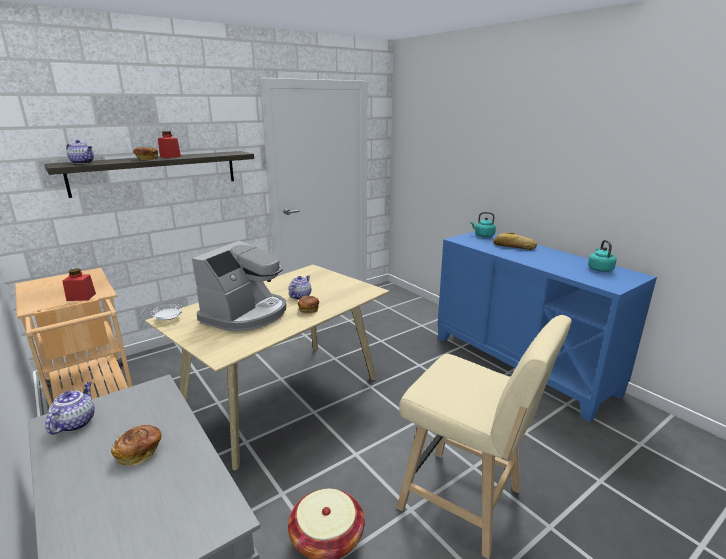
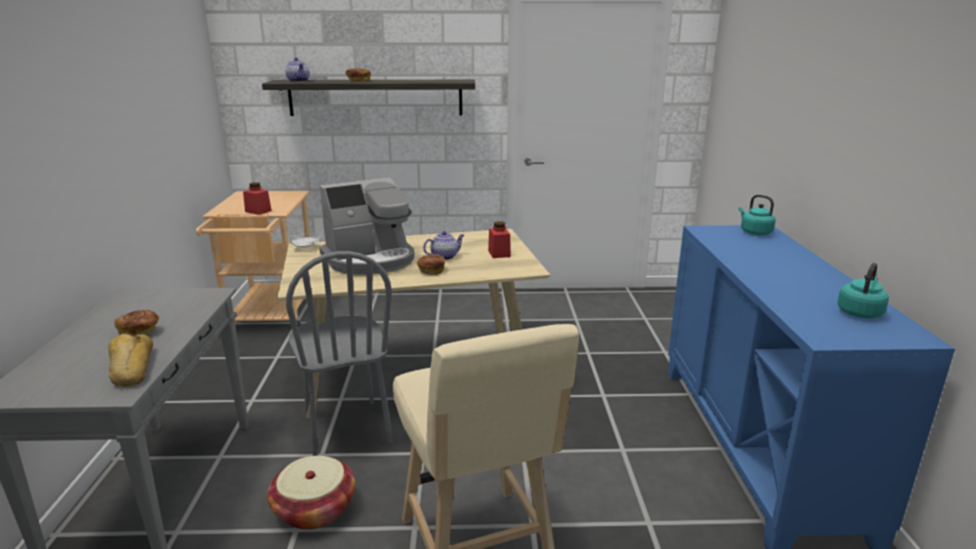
camera: 35 degrees right, 0 degrees up
(75, 422) = (137, 300): teapot -> none
(170, 156) = (385, 80): red jar -> red jar (499, 253)
(278, 463) = (346, 428): none -> grey chair
(513, 246) = (774, 254): bread -> bread (130, 367)

